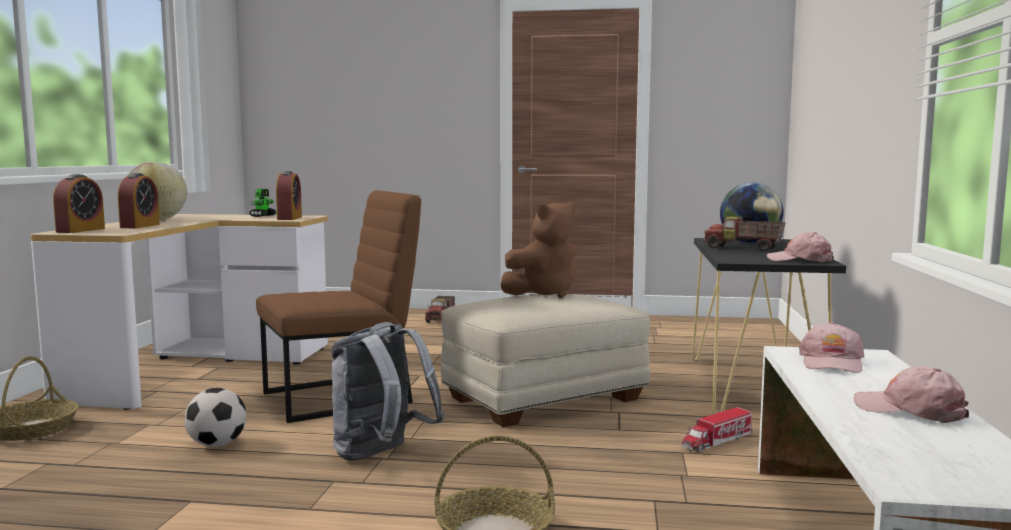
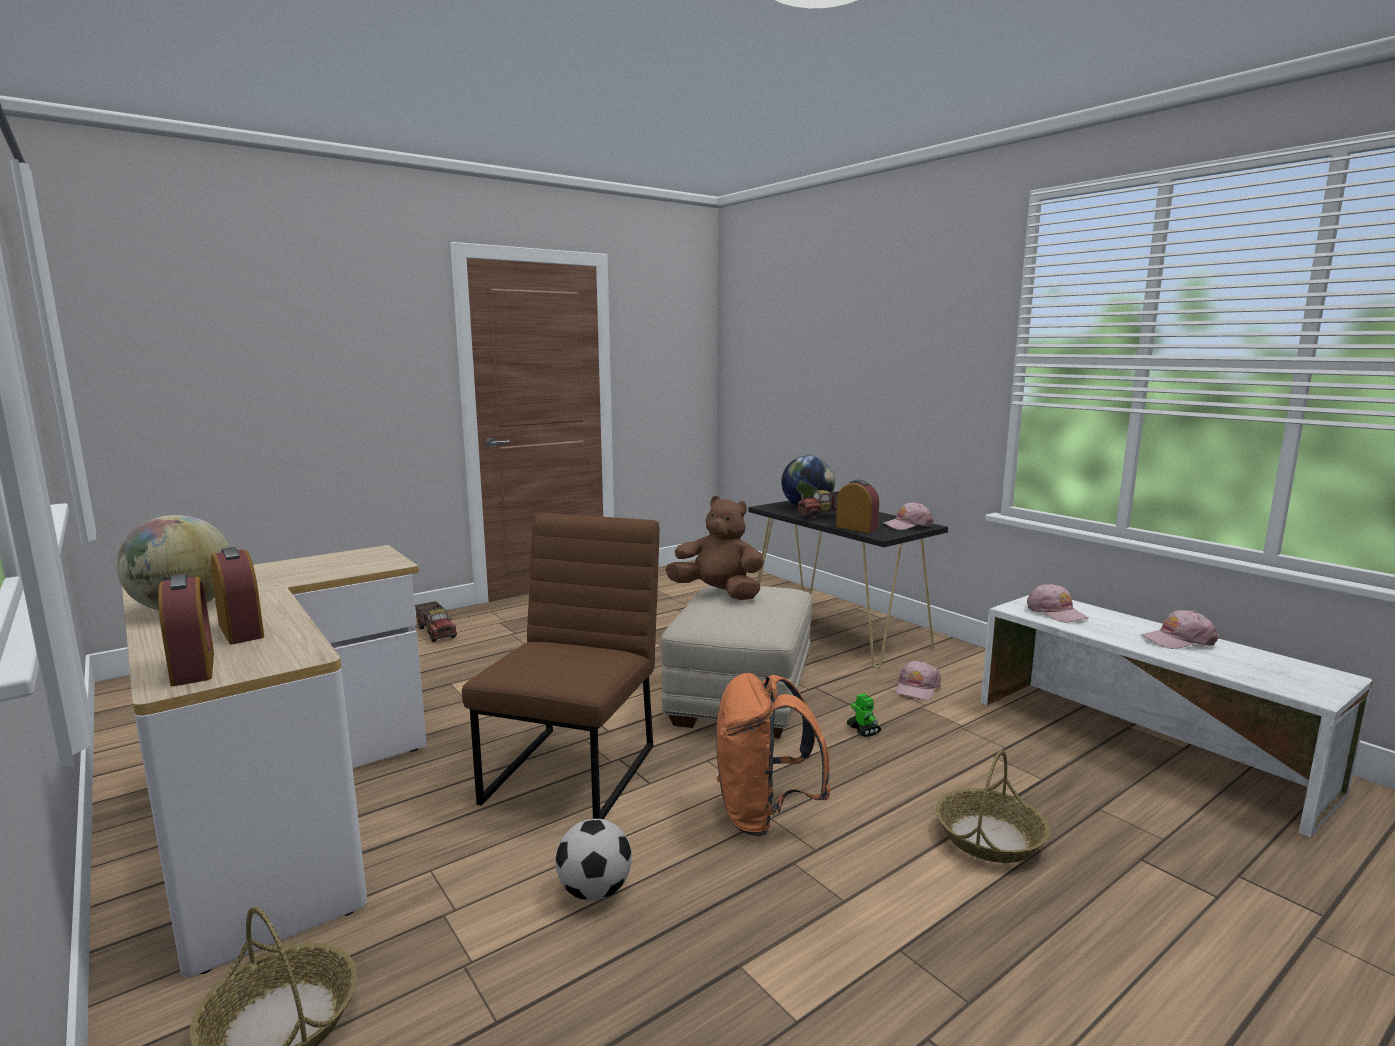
camera: 45 degrees left, 5 degrees up
(263, 216) = (307, 563): toy robot -> toy robot (863, 730)
(289, 218) = (373, 561): alarm clock -> alarm clock (856, 528)
(381, 455) = (764, 815): grey backpack -> orange backpack
(543, 294) = (718, 593): brown plush toy -> brown plush toy turned 75 degrees counterclockwise
(717, 441) = (917, 688): toy truck -> pink cap

